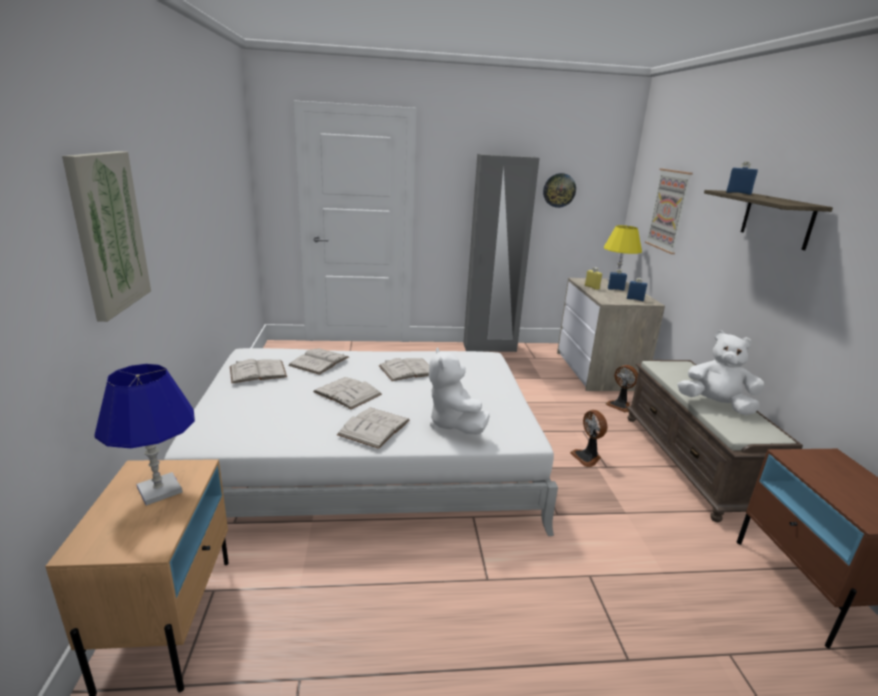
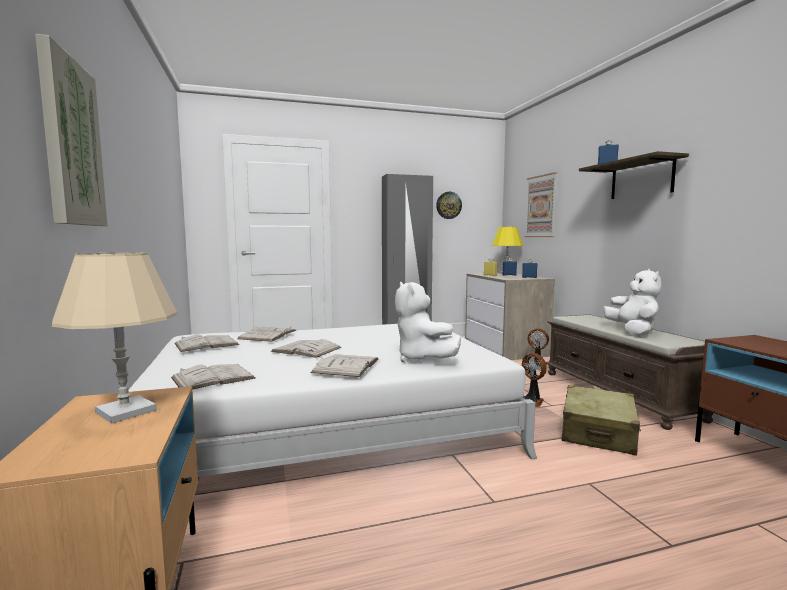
camera: 10 degrees left, 15 degrees down
(159, 490) = (125, 411): blue table lamp -> beige table lamp
(408, 370) = (356, 334): white book -> white book (213, 378)
(636, 512) = (598, 432): none -> beige suitcase
(715, 405) = (632, 331): white plush toy -> white plush toy turned 75 degrees clockwise

